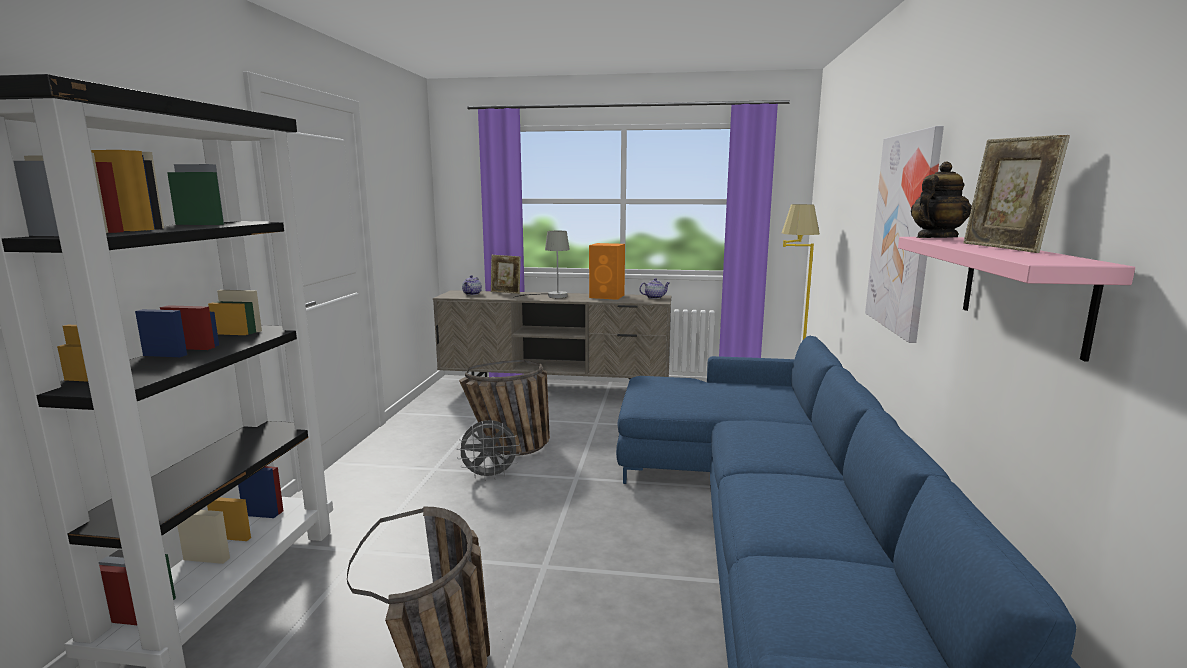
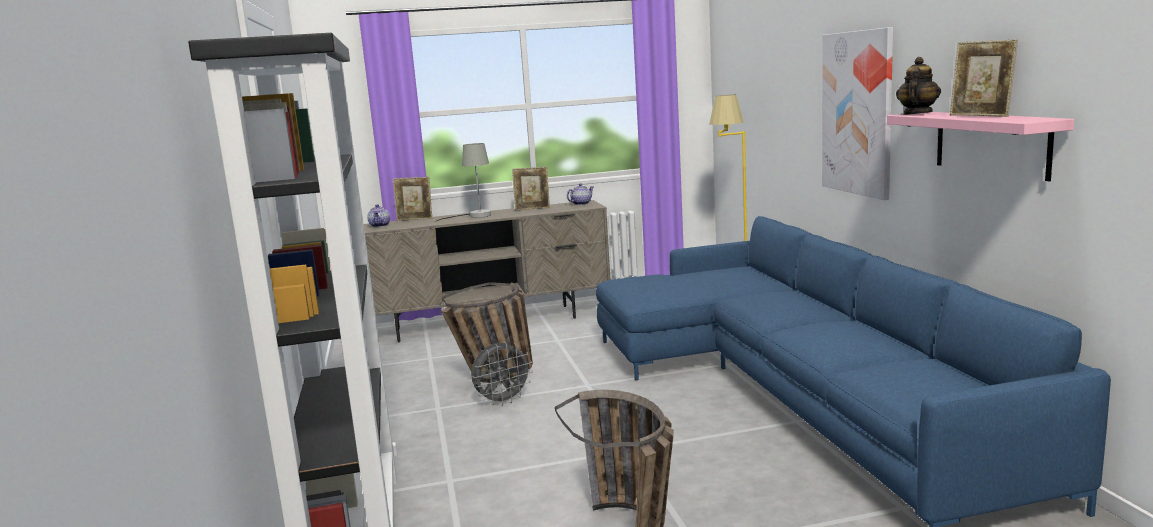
camera: 20 degrees left, 0 degrees up
(607, 296) = (532, 209): orange speaker -> picture frame

